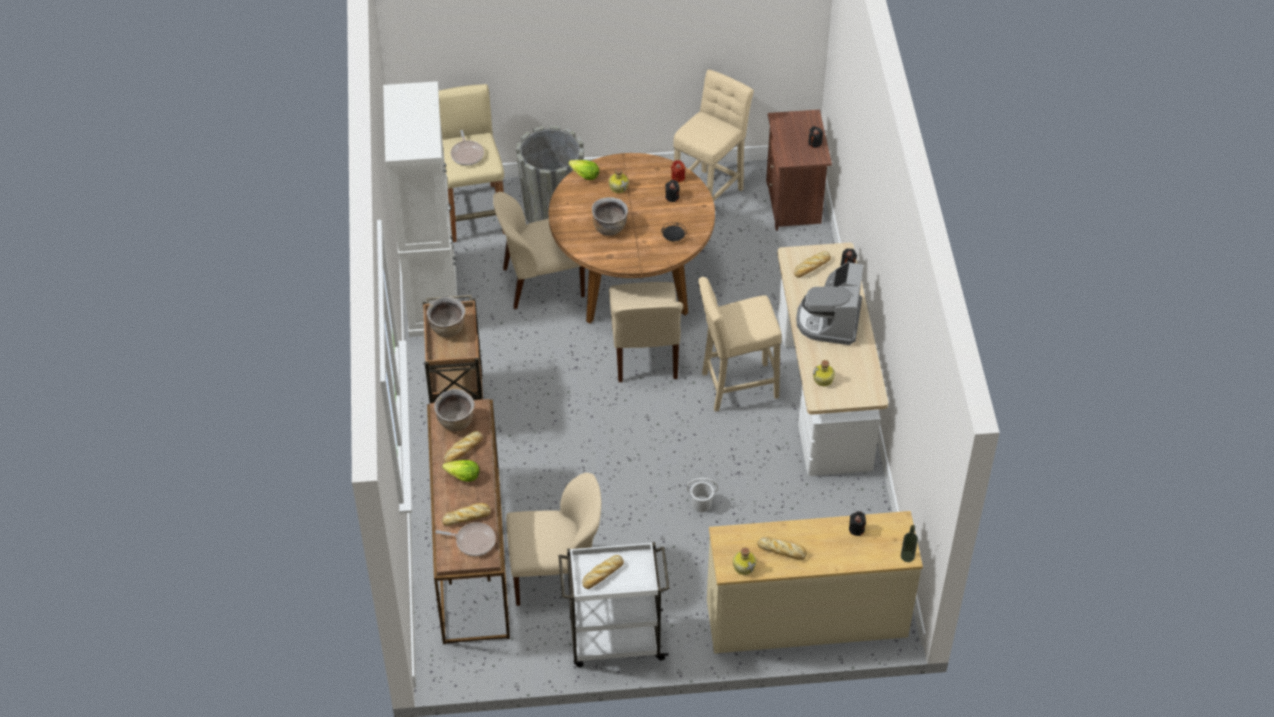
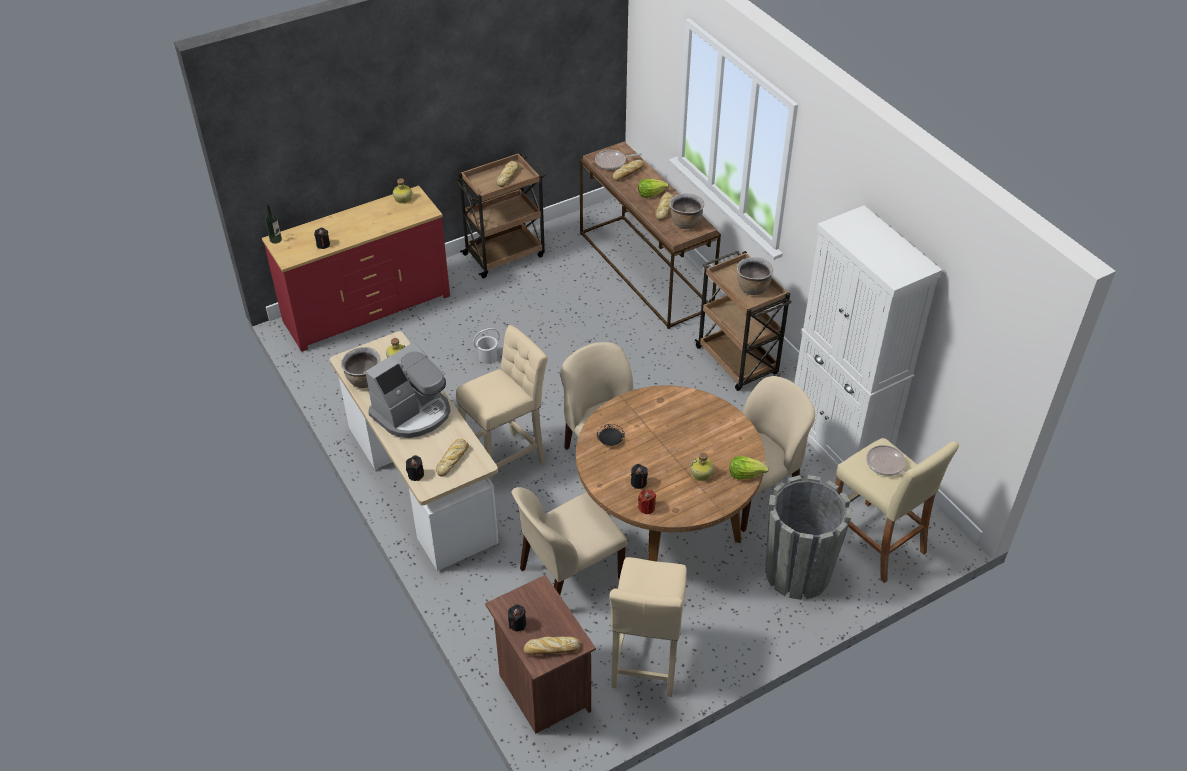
camera: 155 degrees right, 5 degrees down
(556, 574) = (573, 278): beige chair -> beige chair (568, 574)
(609, 228) = (680, 427): brown cooking pot -> brown cooking pot (364, 381)
(614, 640) = (505, 254): white cart -> brown cart
(783, 550) = (377, 216): bread -> bread (550, 649)
(806, 619) = (367, 308): beige dresser -> red dresser
(829, 320) = (412, 413): coffee machine -> coffee machine turned 60 degrees clockwise

